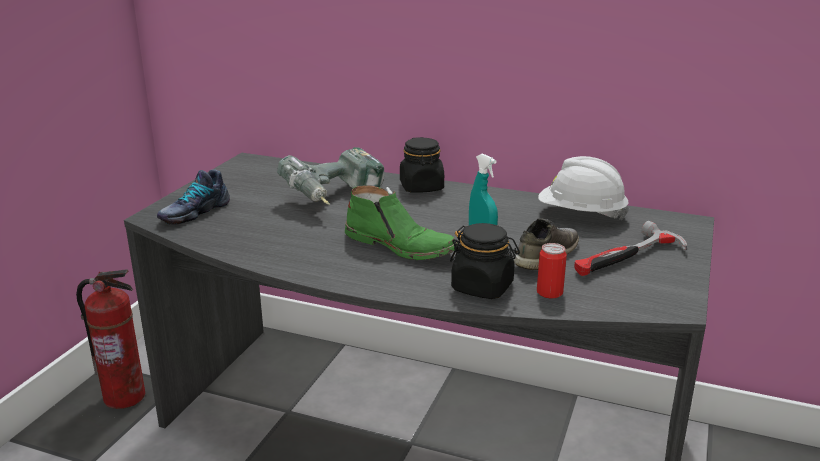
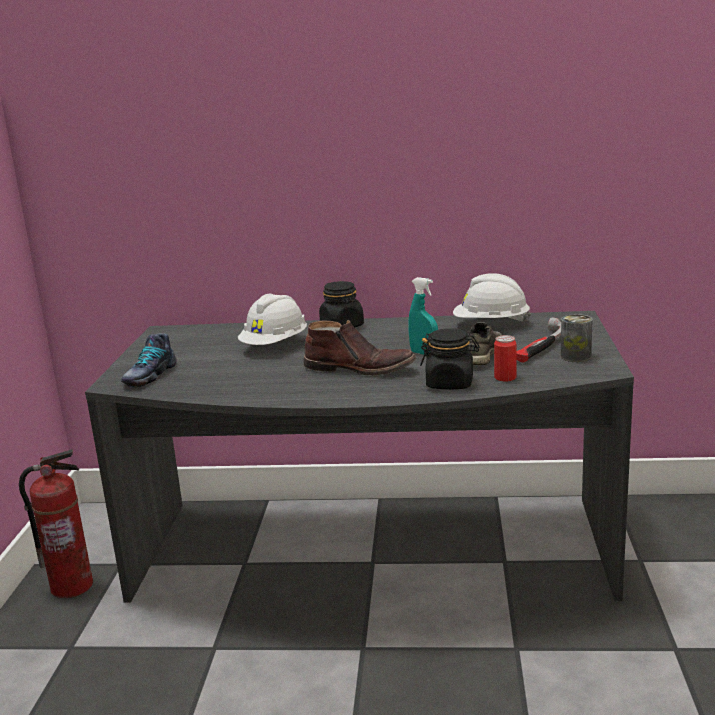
camera: 15 degrees left, 5 degrees down
(338, 199) = (275, 346): power drill -> white hard hat
(401, 246) = (360, 368): green boot -> brown boot
(651, 279) = (575, 356): none -> can

